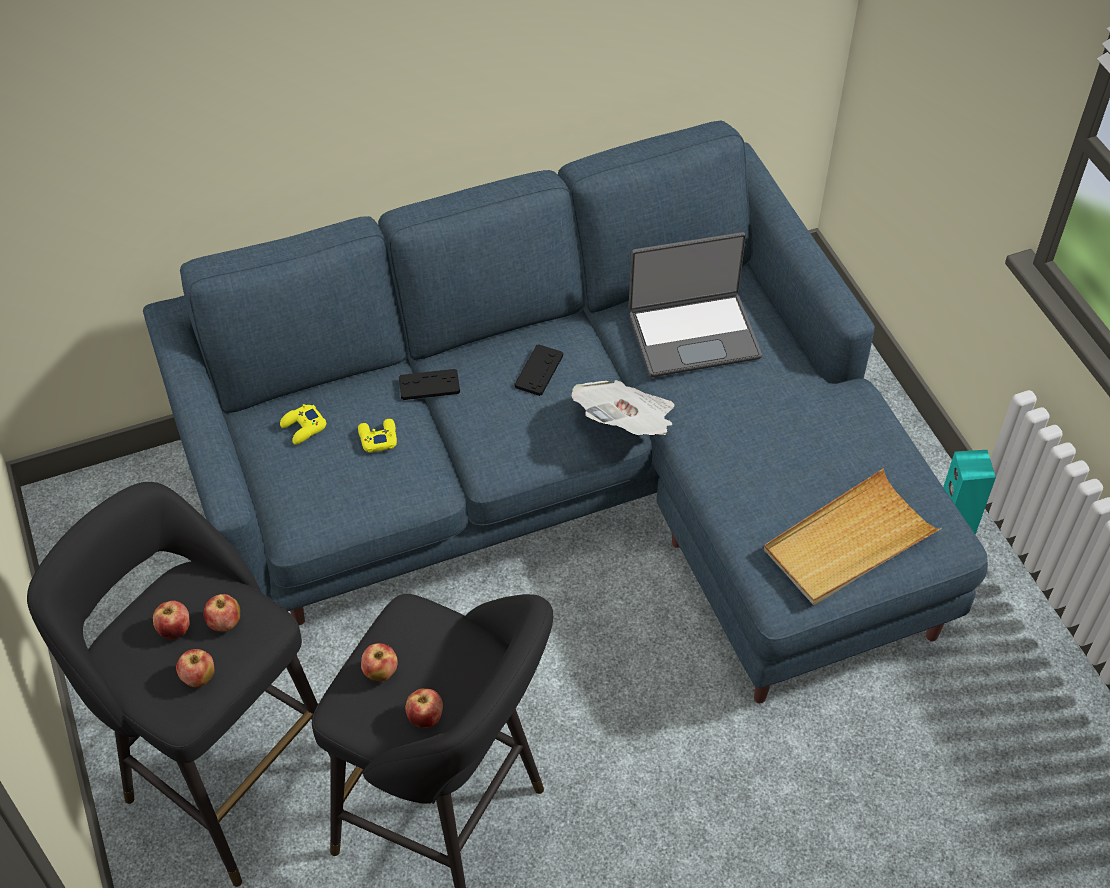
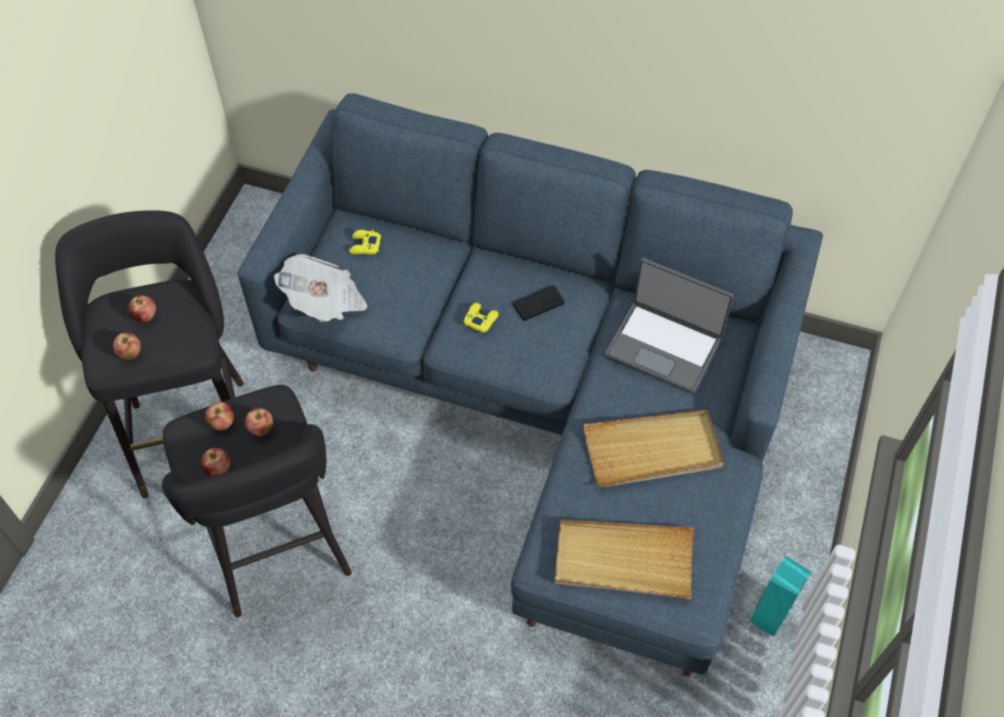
camera: 40 degrees right, 5 degrees up
(225, 623) = (173, 332): apple -> apple (261, 429)
(378, 438) = (400, 281): yellow game controller -> yellow game controller (480, 319)
(429, 385) = (464, 268): black game controller -> none
(626, 424) = (560, 377): newspaper -> newspaper (325, 302)
(777, 431) = (653, 451): none -> beige tray

